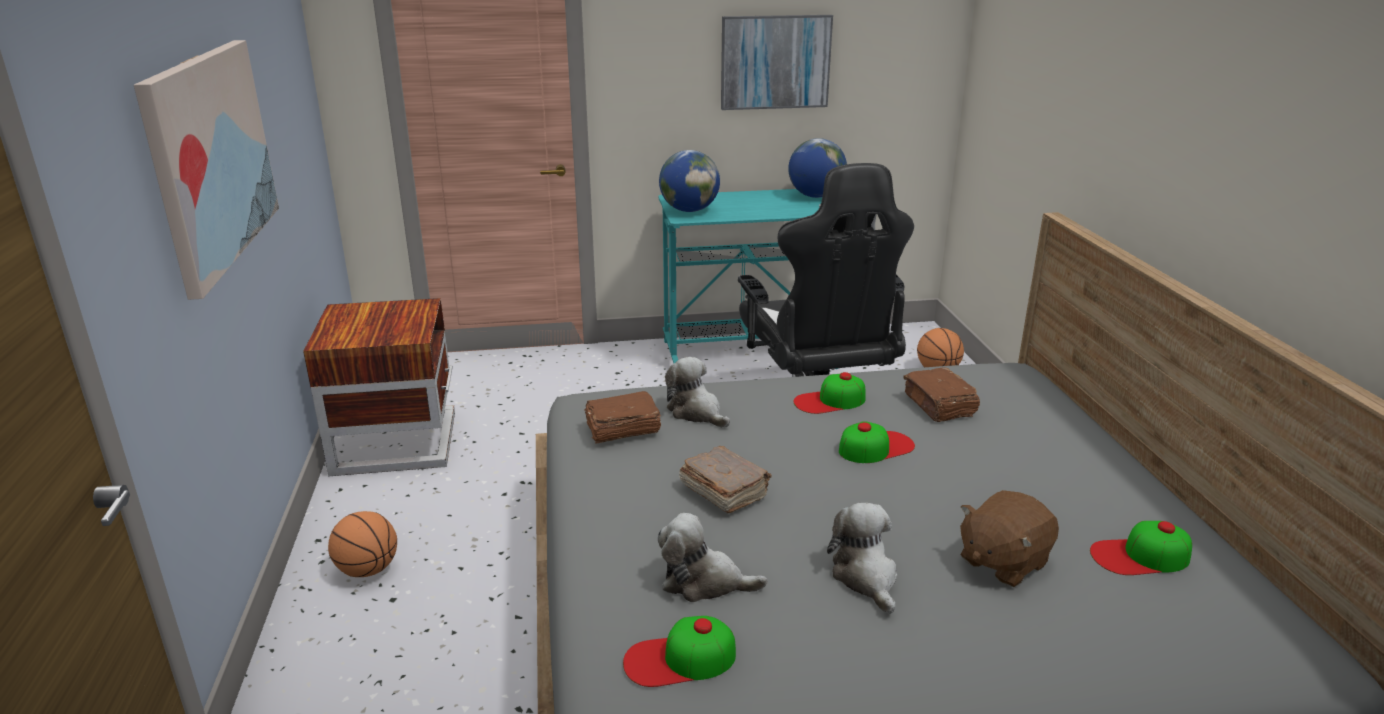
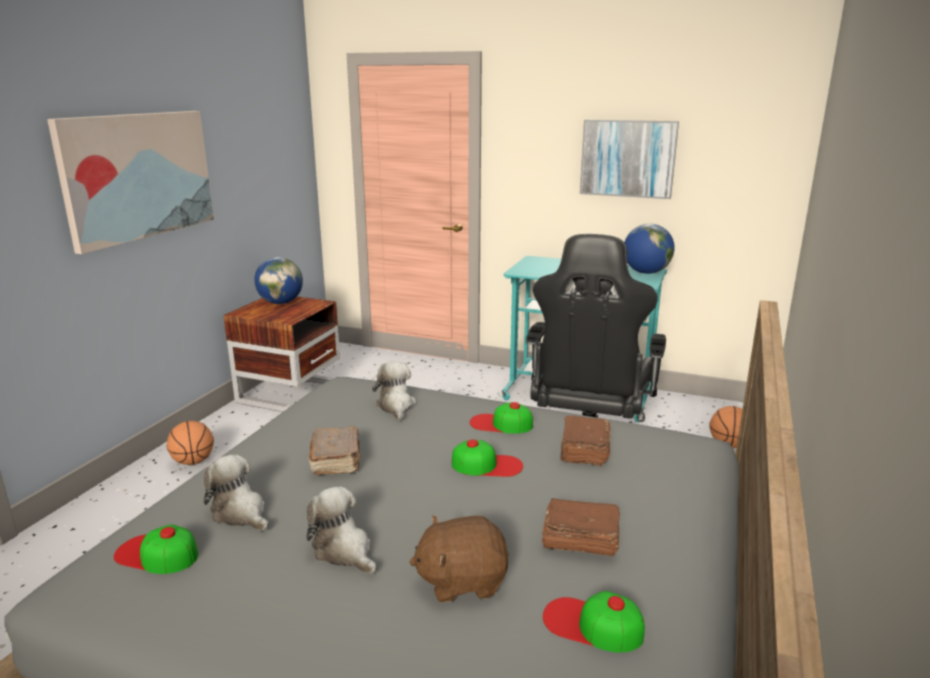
camera: 30 degrees right, 5 degrees down
(621, 429) = (334, 403): brown book -> brown book (579, 539)
(689, 210) = (530, 268): globe -> globe (280, 302)
(866, 577) = (344, 551): plush toy -> plush toy turned 60 degrees counterclockwise

